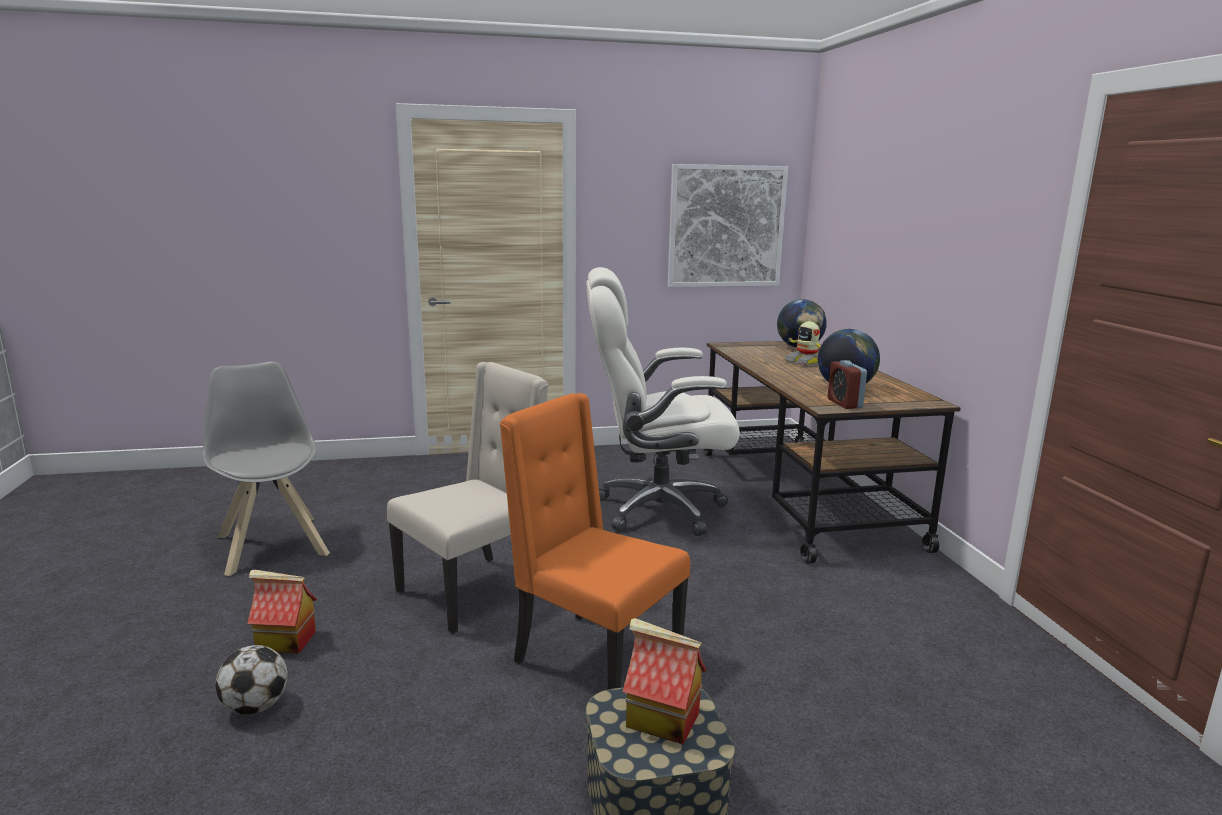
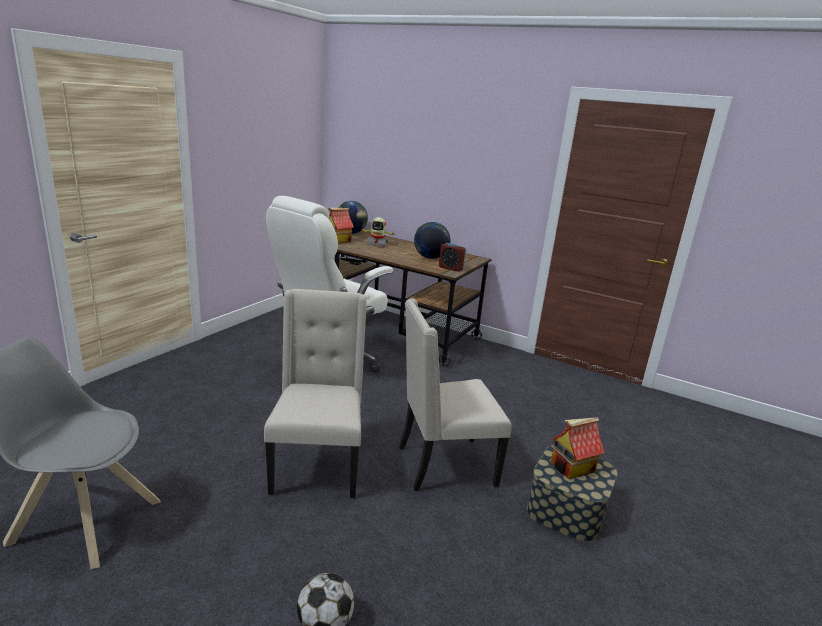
camera: 50 degrees left, 5 degrees up
(284, 641) = (256, 575): toy house -> toy house (338, 241)
(593, 659) = (443, 465): orange chair -> beige chair
(726, 226) = (283, 150): picture -> none

